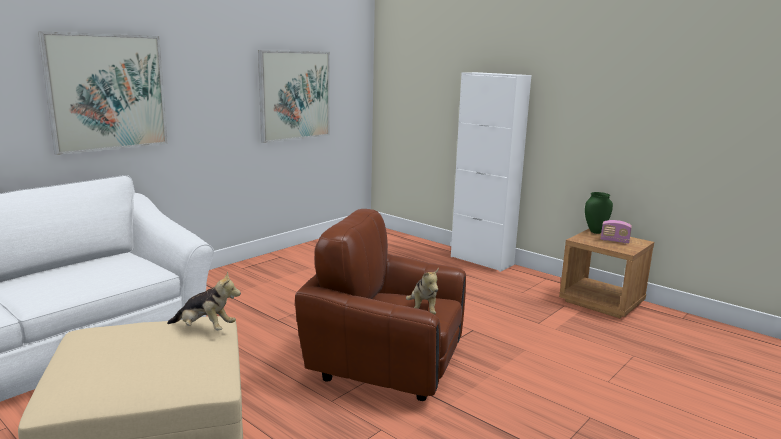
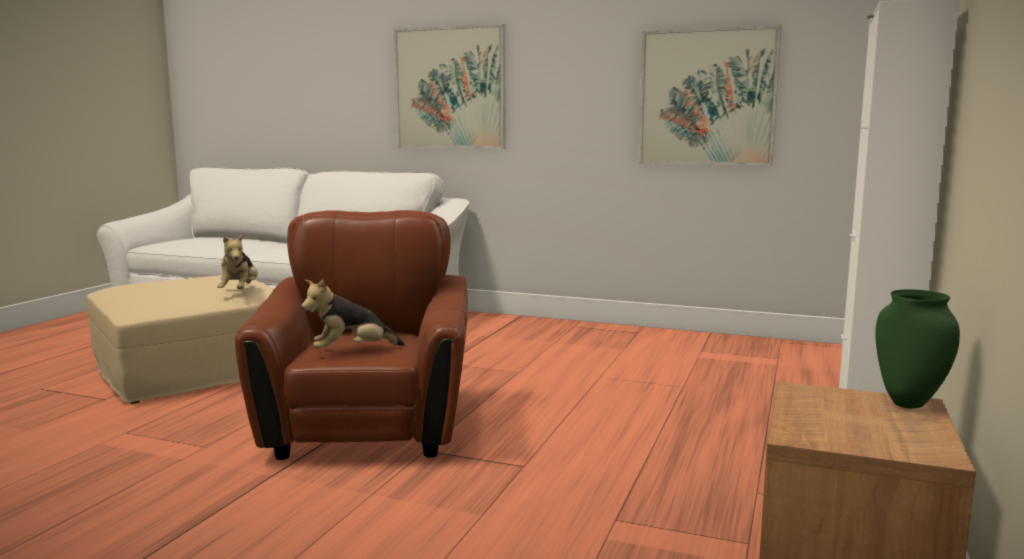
camera: 70 degrees right, 5 degrees down
(614, 241) = (864, 423): radio -> none

